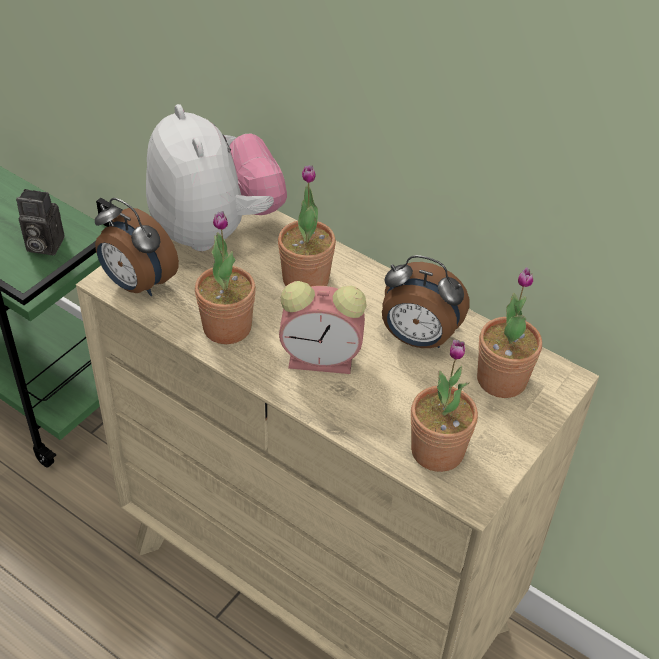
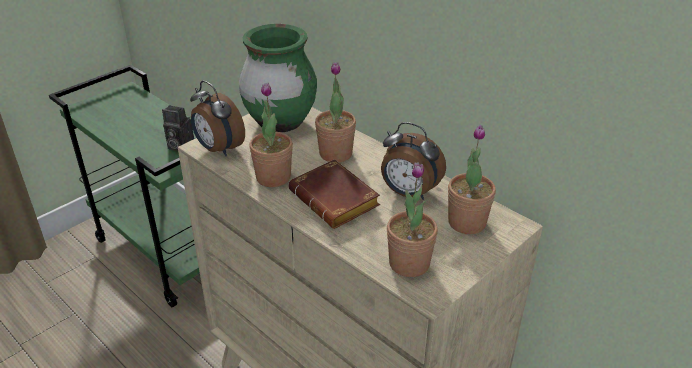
camera: 10 degrees right, 10 degrees down
(215, 230) = (280, 122): plush toy -> green vase
(323, 359) = (337, 200): alarm clock -> brown book

